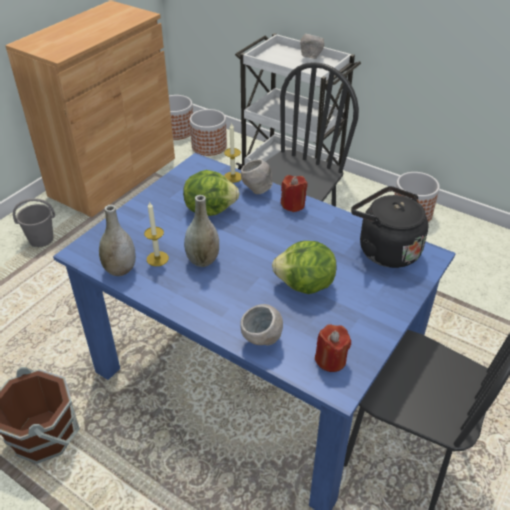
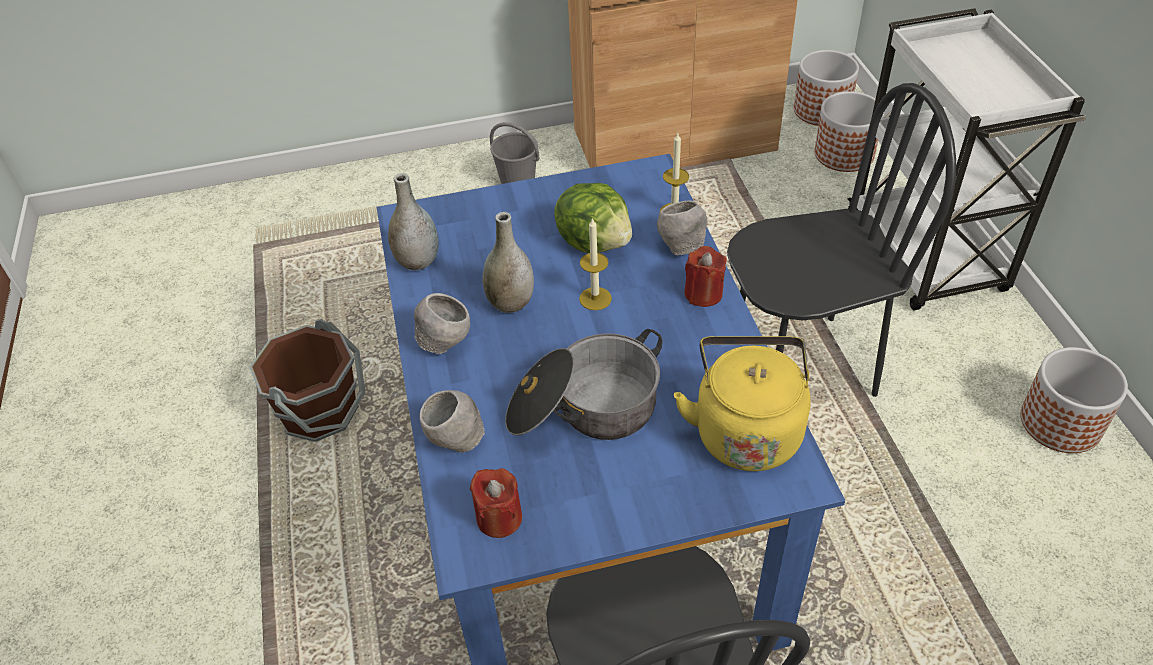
camera: 45 degrees right, 5 degrees up
(157, 258) = (467, 271): candle -> candle (595, 298)
(305, 285) = (584, 409): lettuce -> cooking pot
(311, 58) = (1012, 76): grey bowl -> grey bowl (445, 344)
(385, 250) = (746, 430): black kettle -> yellow kettle

